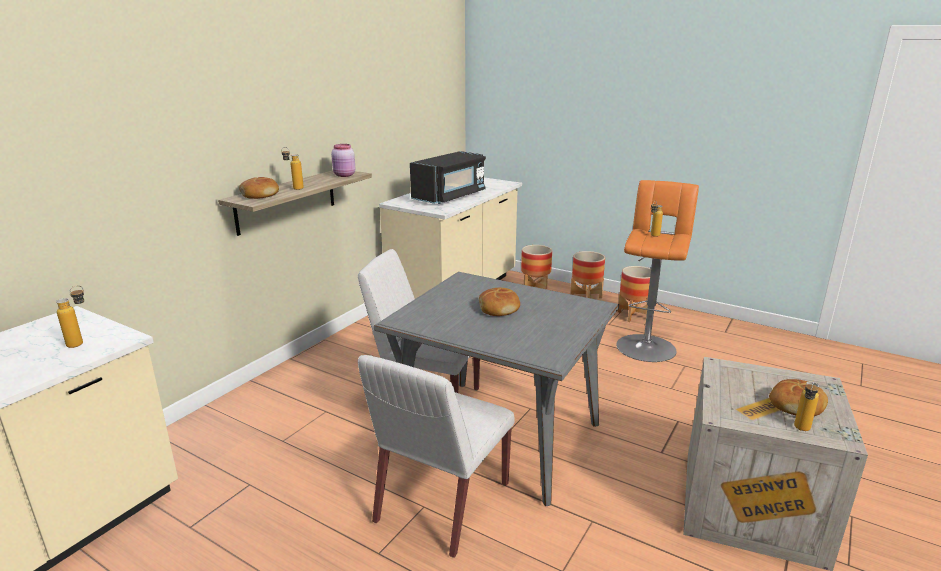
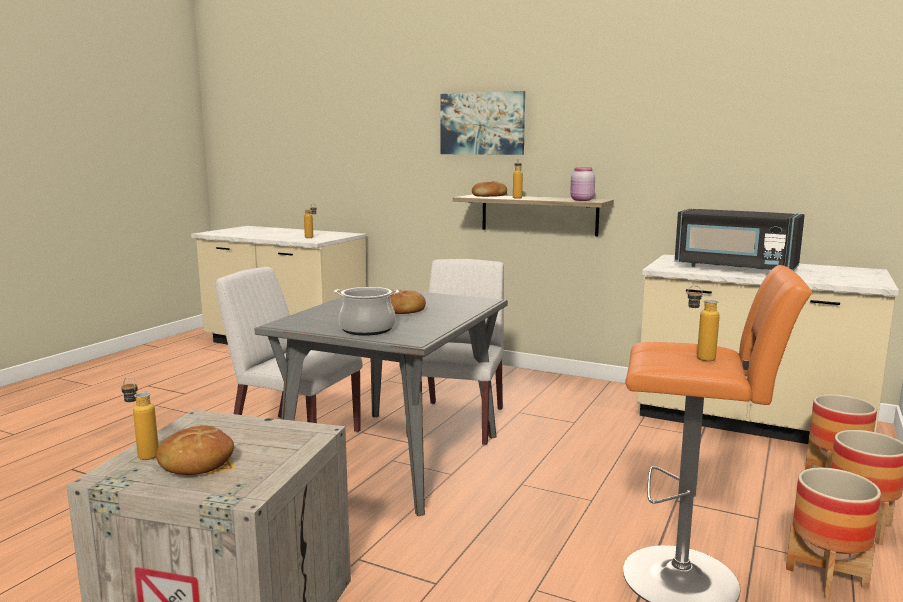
camera: 85 degrees right, 10 degrees down
(216, 112) = (482, 123): none -> picture
(568, 321) = (367, 329): none -> cooking pot

